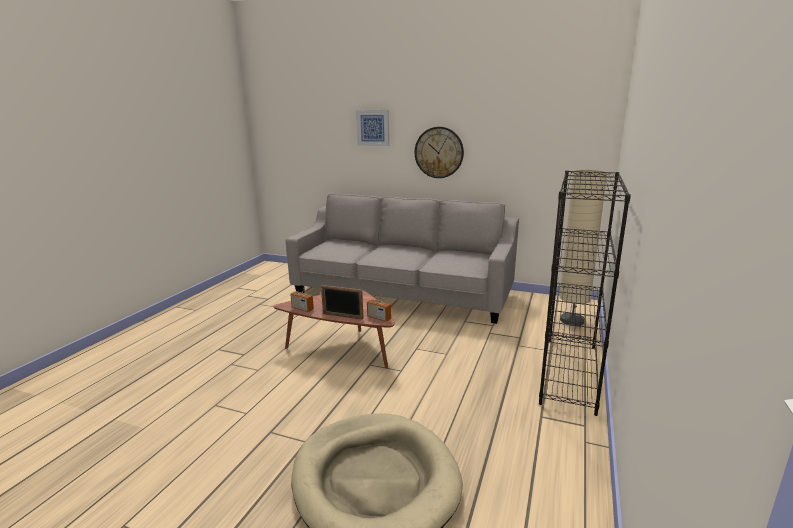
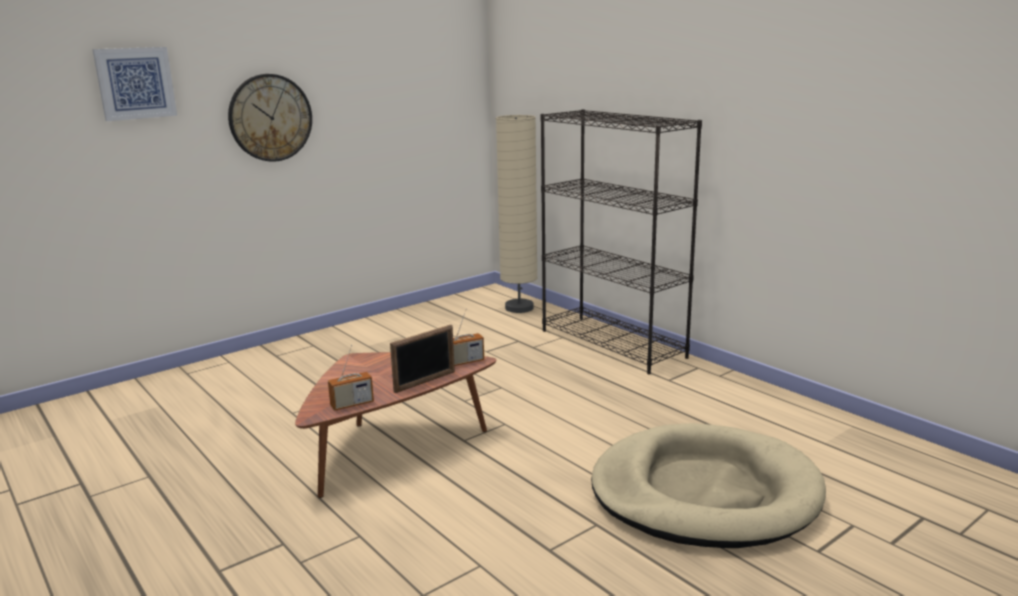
camera: 60 degrees left, 0 degrees up
(402, 294) = (293, 368): grey sofa -> none

